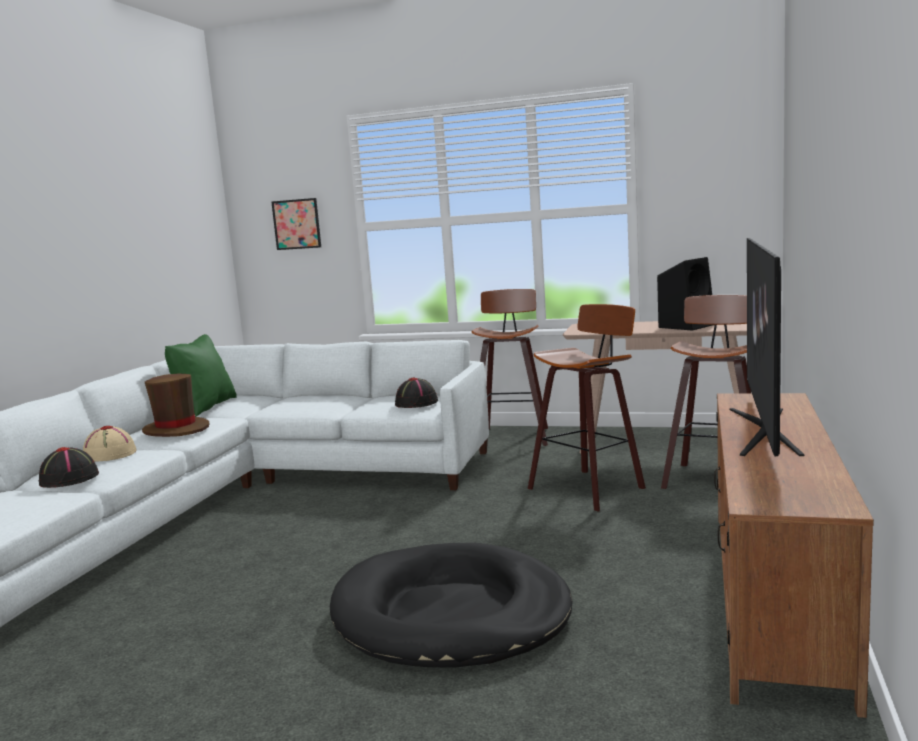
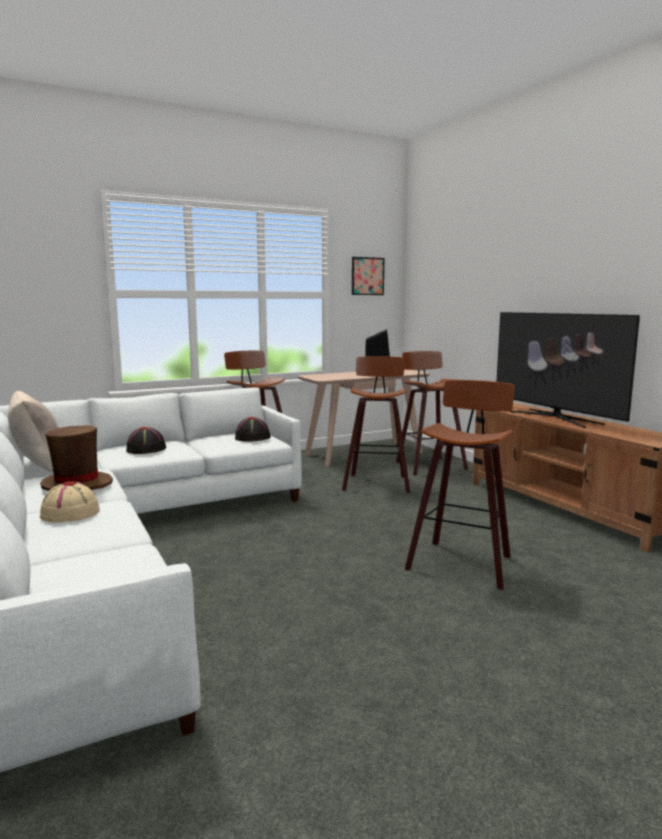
camera: 45 degrees left, 0 degrees up
(69, 479) = (94, 538): black hat -> black hat (146, 449)
(205, 407) = (39, 465): green pillow -> beige pillow
(296, 224) = (39, 286): picture -> picture (367, 276)
(451, 613) = (462, 562): black dog bed -> stool

